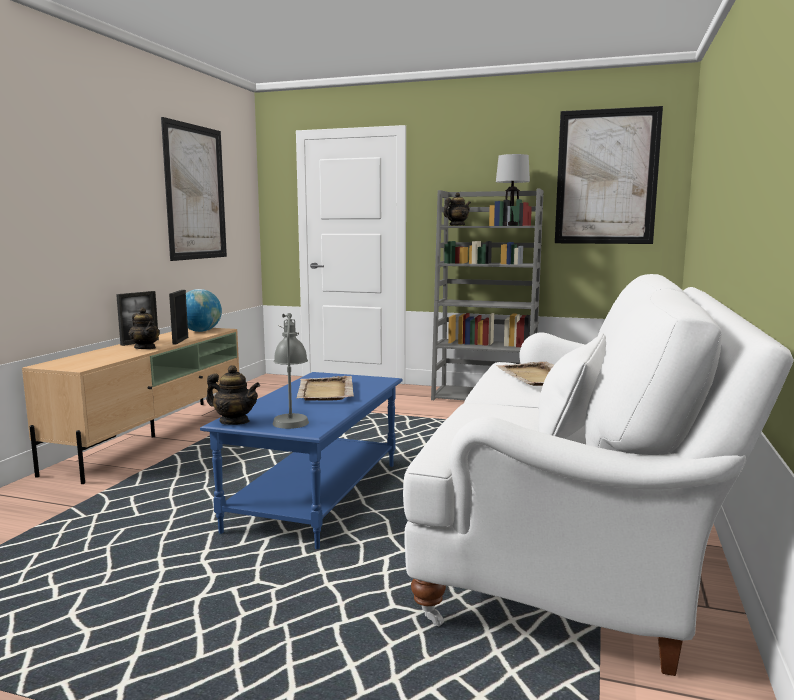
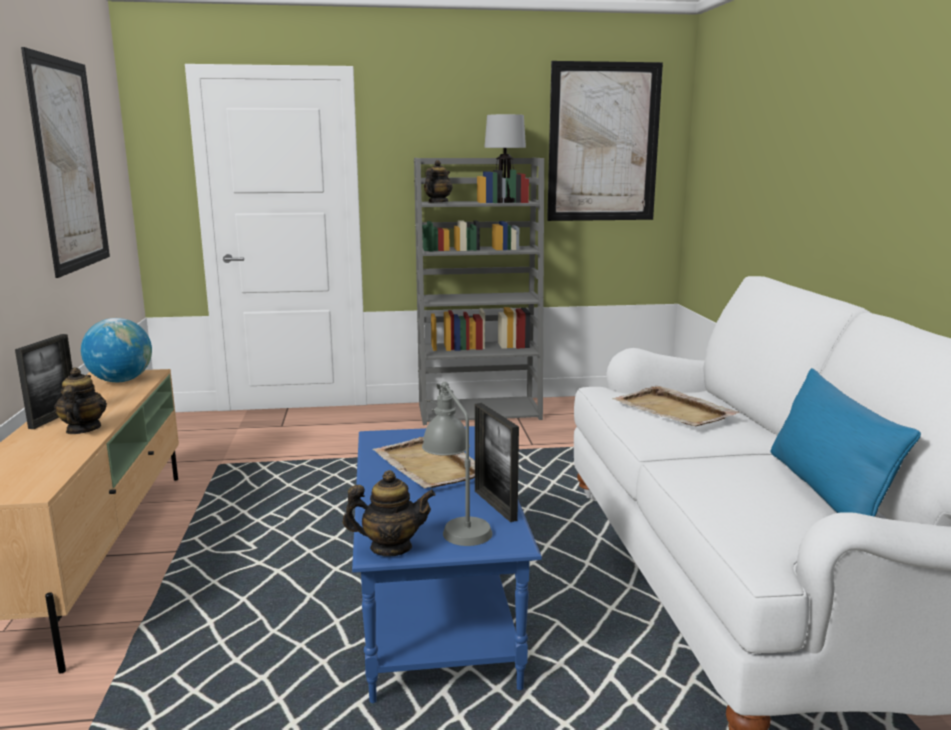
camera: 25 degrees left, 5 degrees up
(145, 348) = (83, 429): teapot -> teapot turned 120 degrees counterclockwise
(180, 340) = (118, 405): picture frame -> picture frame (495, 505)
(571, 430) = (825, 490): white pillow -> blue pillow

